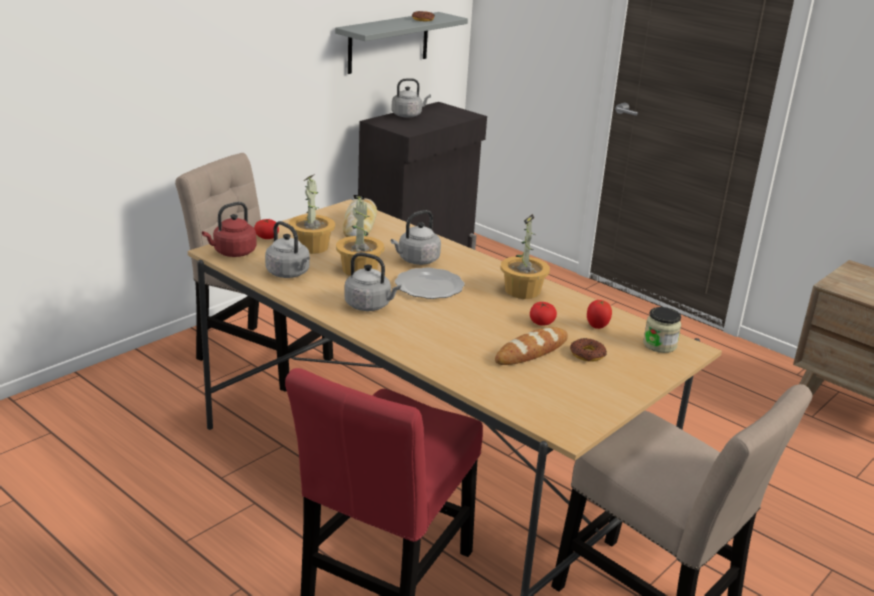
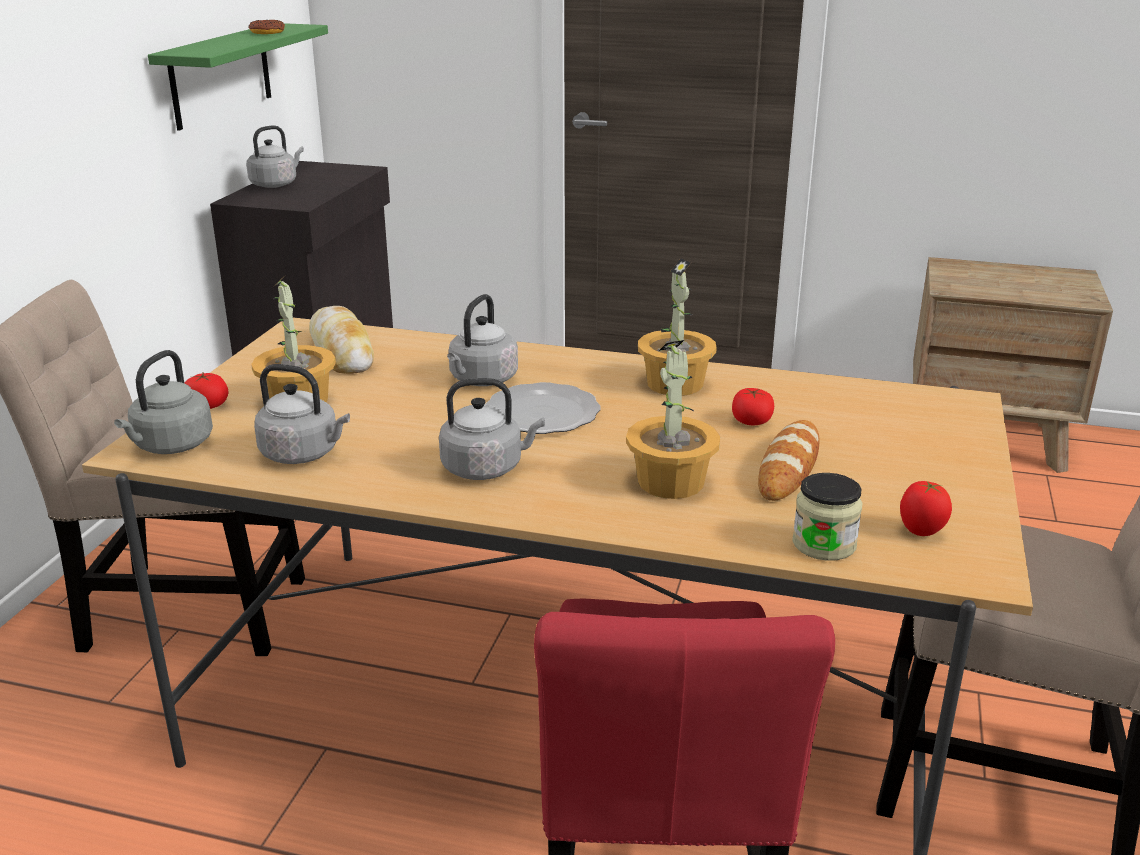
camera: 25 degrees left, 0 degrees up
(232, 253) = (171, 446): red kettle -> grey kettle
(359, 270) = (411, 417): potted plant -> potted plant (671, 482)
(388, 42) = (221, 75): grey shelf -> green shelf
(587, 354) = (861, 448): donut -> none
(597, 326) = (825, 406): tomato -> tomato (921, 532)
(659, 345) = (926, 407): jar -> jar (824, 544)

